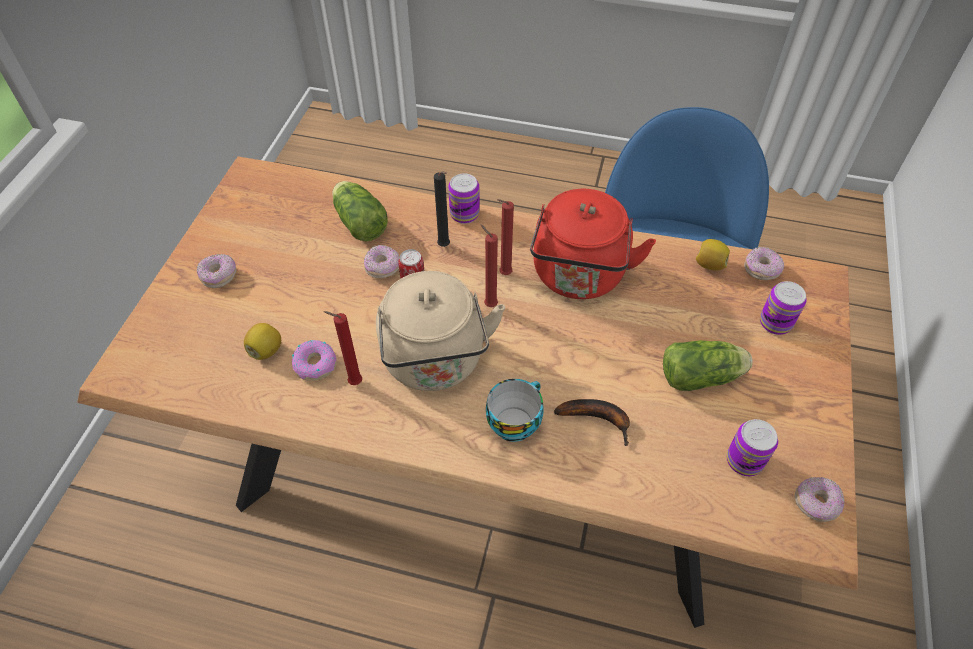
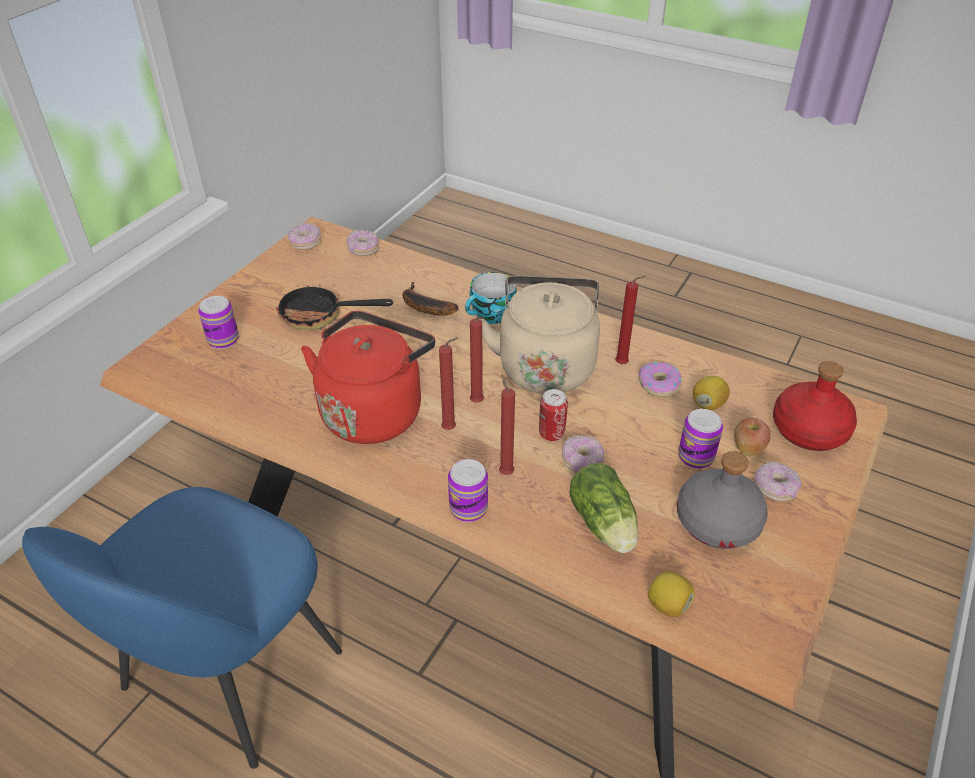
camera: 165 degrees left, 10 degrees down
(172, 340) = (808, 430): none -> red bottle
(236, 308) = (747, 449): none -> apple
(271, 240) = (718, 523): none -> grey bottle
(445, 247) = (505, 471): black candle -> red candle
(703, 377) = (320, 316): lettuce -> frying pan
(709, 264) = (234, 397): lemon -> lemon (668, 605)
(744, 461) = (333, 268): can -> can (696, 457)
(761, 270) = (189, 383): donut -> donut (363, 249)

